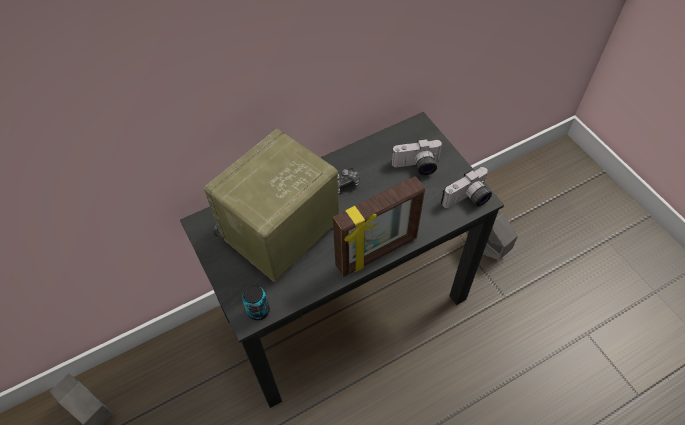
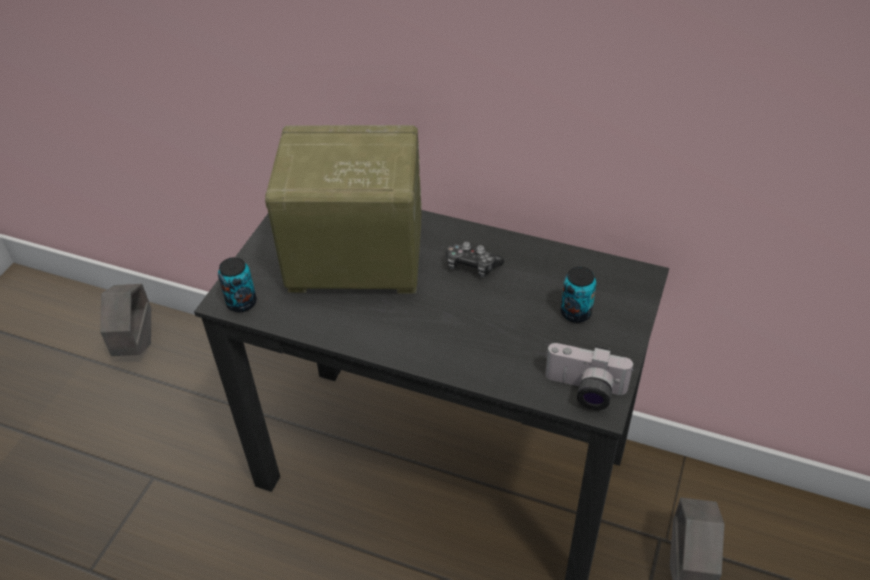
camera: 50 degrees right, 10 degrees down
(377, 253) = (411, 353): picture frame -> none
(417, 166) = (576, 313): camera -> can

